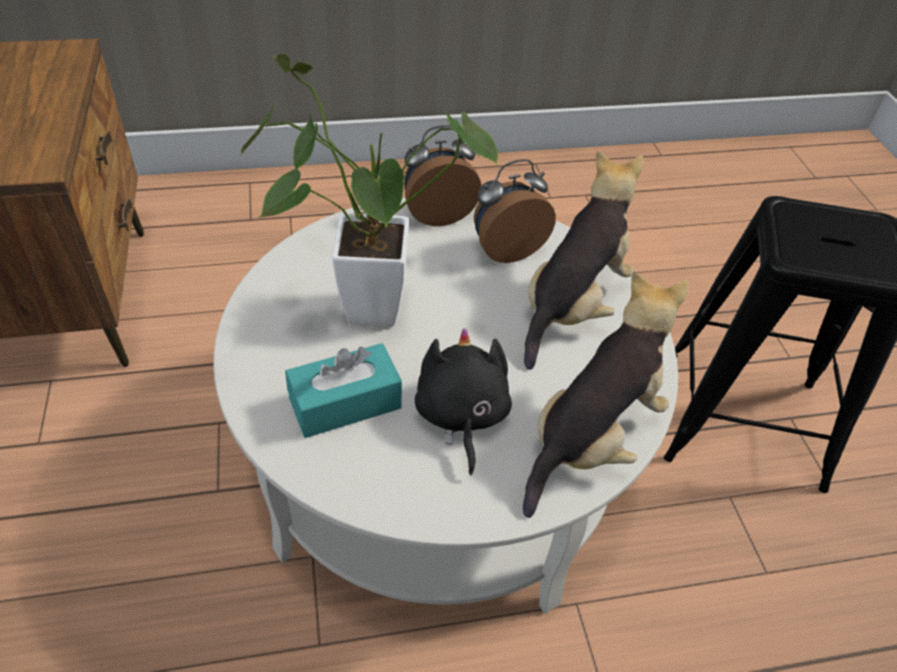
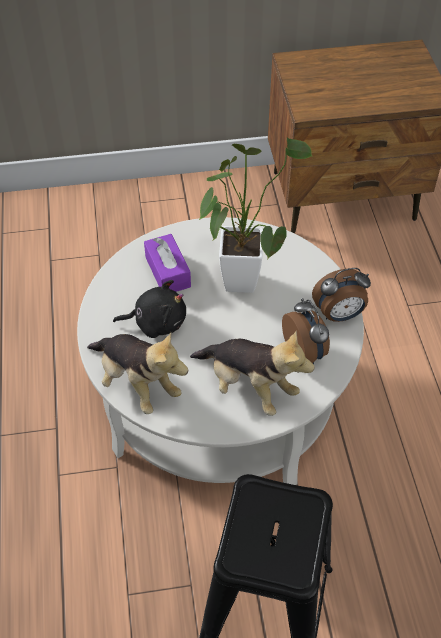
camera: 95 degrees right, 5 degrees up
(345, 403) = (168, 272): turquoise tissue box -> purple tissue box
(437, 214) = (339, 315): alarm clock -> alarm clock turned 90 degrees clockwise

